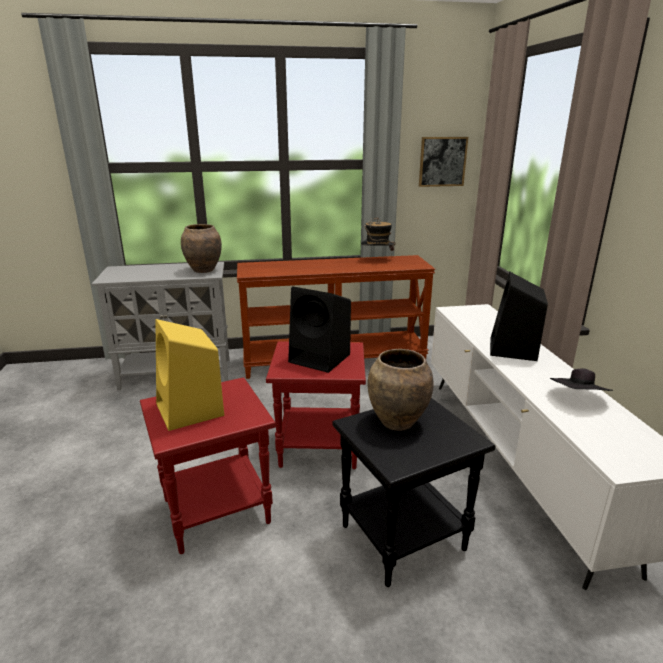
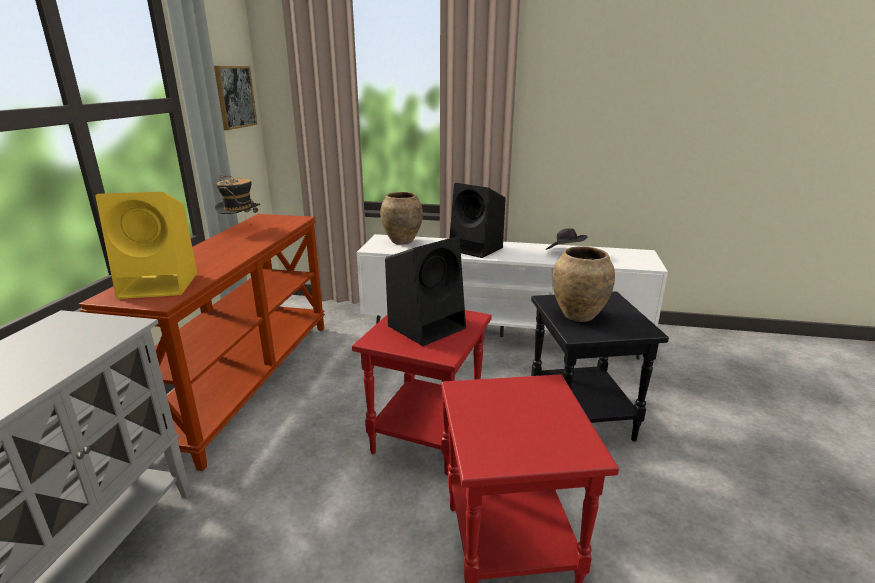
camera: 70 degrees left, 0 degrees up
(191, 410) = (517, 430): yellow speaker -> yellow speaker (161, 285)
(204, 270) = (85, 330): brown vase -> brown vase (401, 241)

